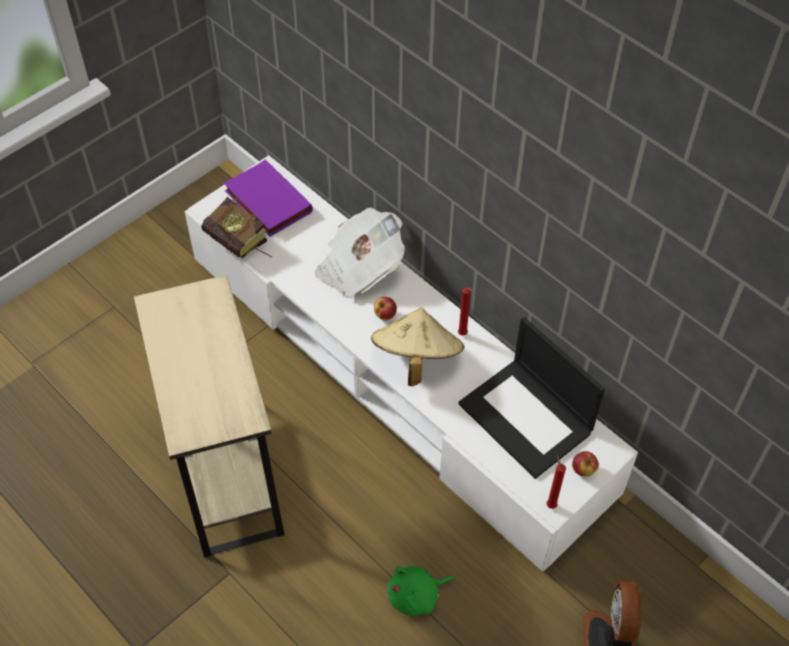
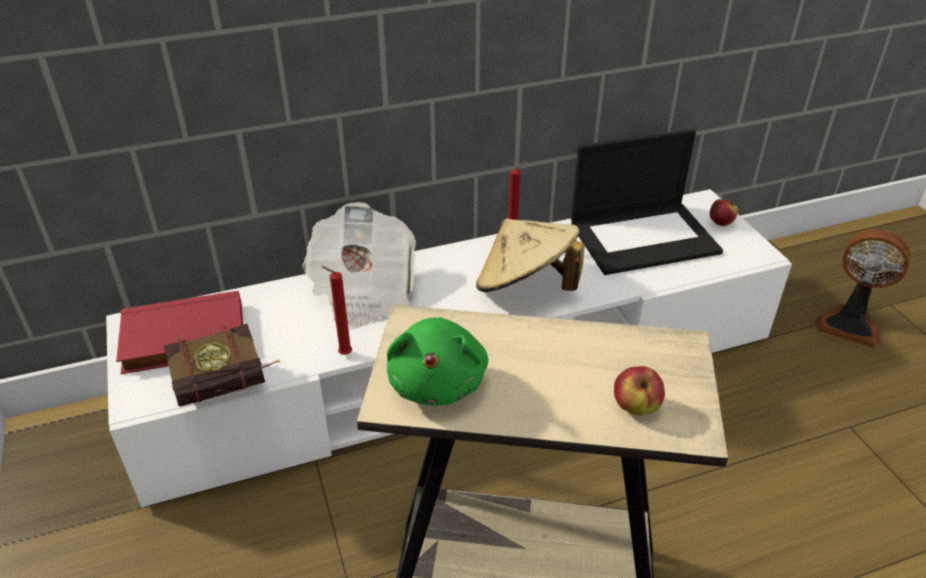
camera: 65 degrees left, 15 degrees down
(266, 202) = (183, 340): purple book -> red book
(385, 315) = (447, 291): apple -> apple (635, 407)
(416, 596) = (772, 447): green plush toy -> green plush toy (438, 381)
(550, 504) = (756, 254): red candle -> red candle (343, 354)

